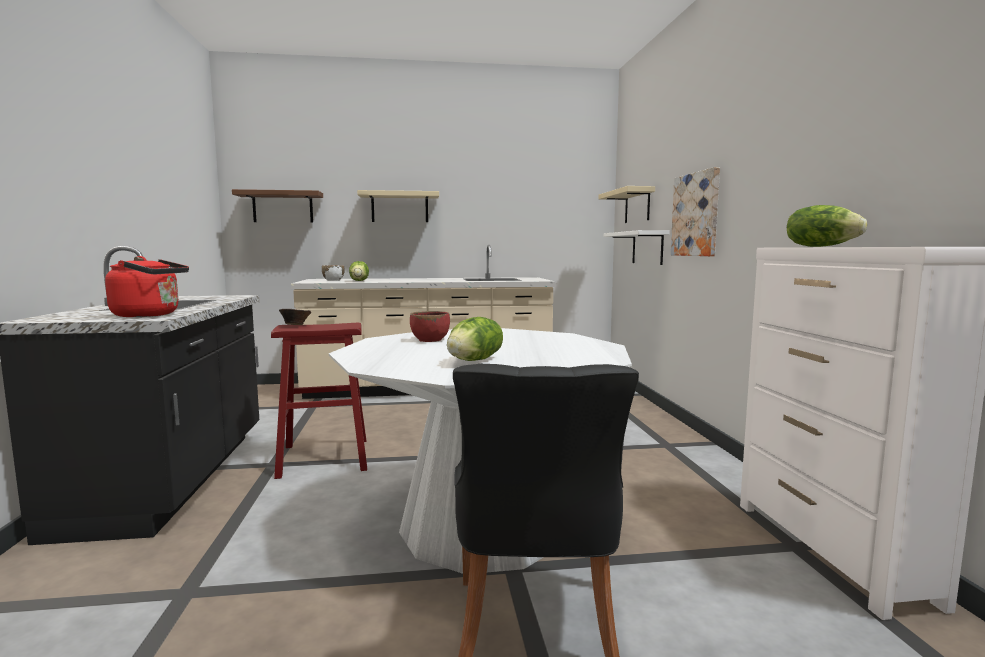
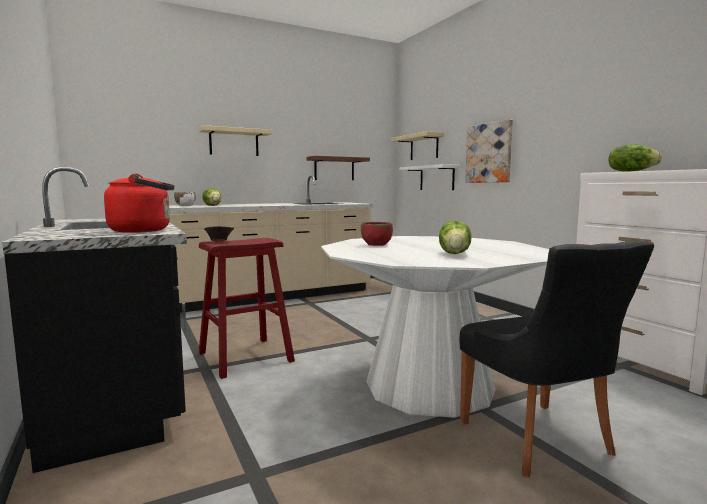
camera: 20 degrees left, 0 degrees up
(283, 207) = (124, 138): brown shelf -> brown shelf (334, 168)

